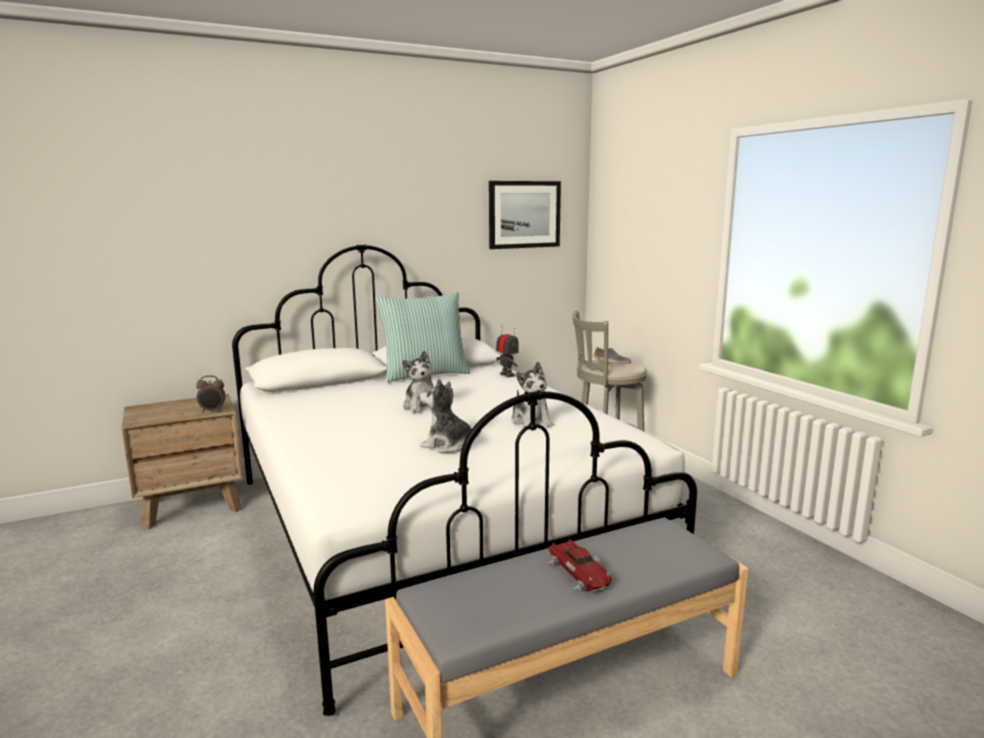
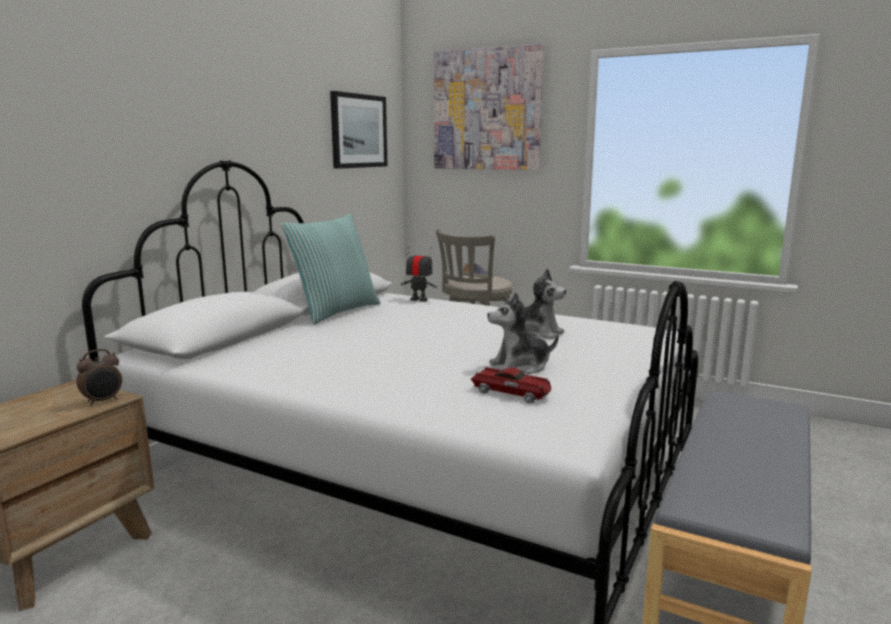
camera: 35 degrees left, 0 degrees up
(421, 406) = (408, 340): plush toy -> none
(580, 574) = (751, 447): toy car -> toy car (512, 392)
(647, 192) = (487, 110): none -> picture

